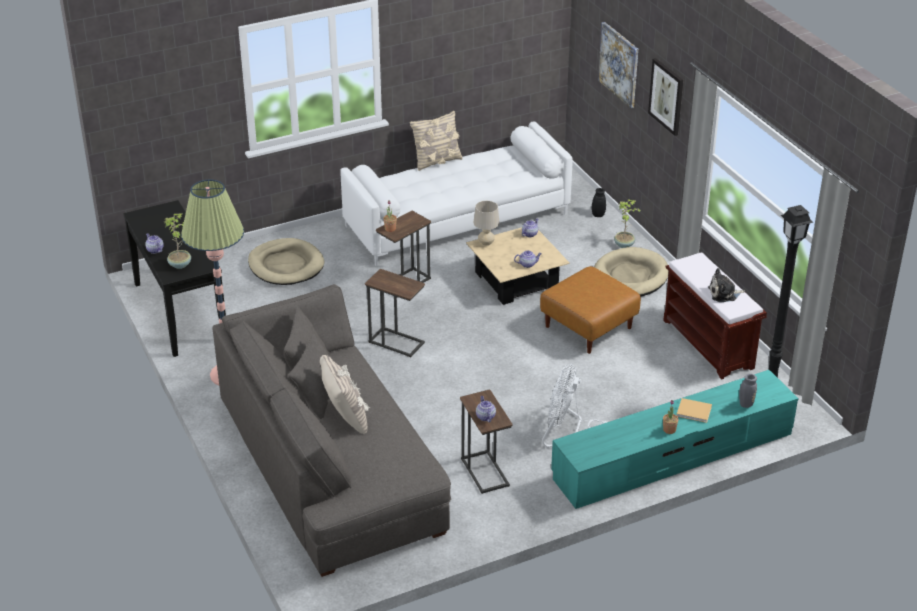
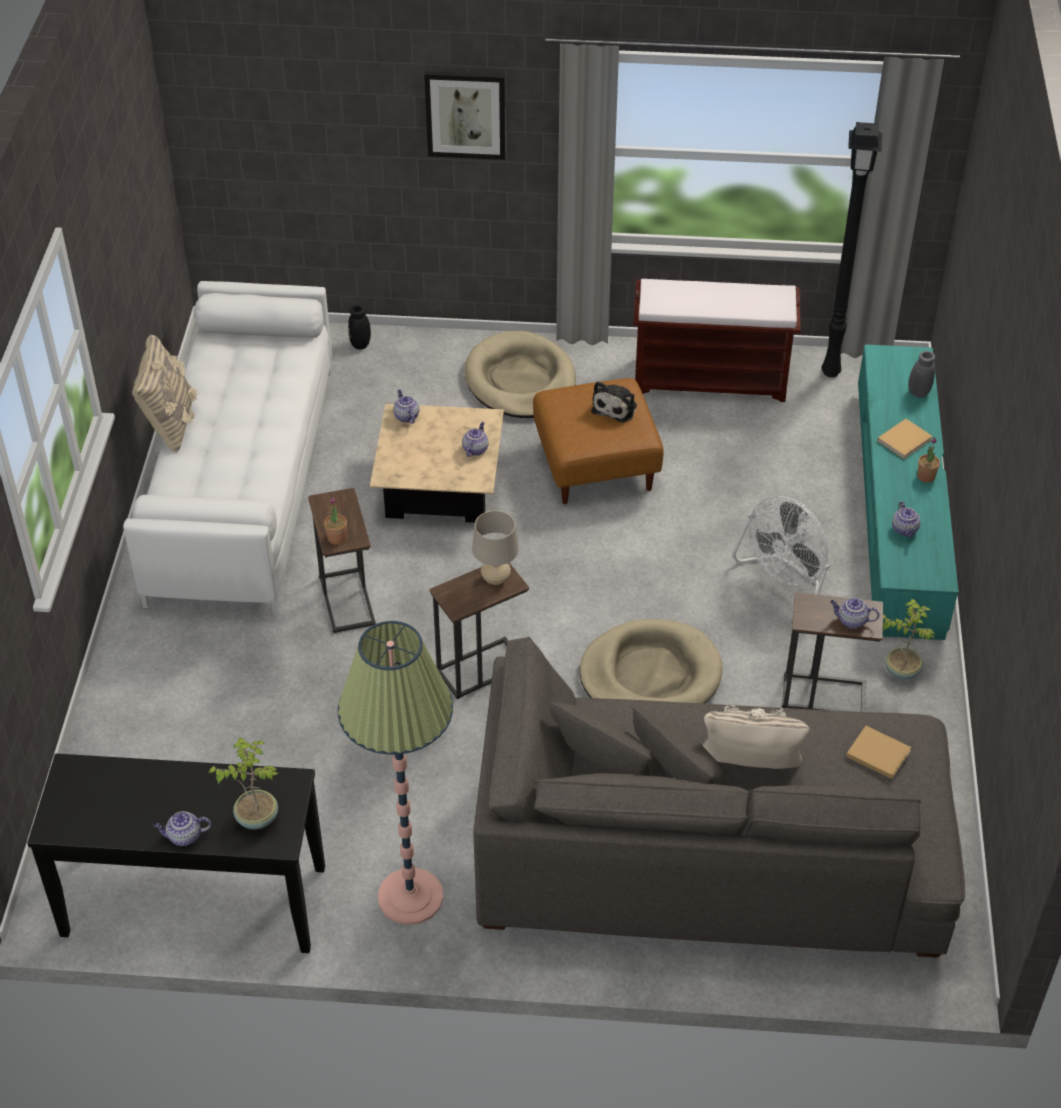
camera: 60 degrees left, 10 degrees up
(286, 265) = (183, 718): beige dog bed -> beige dog bed (650, 675)
(394, 460) = (876, 753): none -> beige book
(486, 243) = (390, 467): beige table lamp -> beige table lamp (496, 579)
(612, 435) = (905, 530): none -> teapot
(619, 64) = (325, 118): picture -> none
(624, 244) = (447, 353): potted plant -> potted plant (901, 670)
(724, 294) = (743, 301): plush toy -> plush toy (616, 407)

